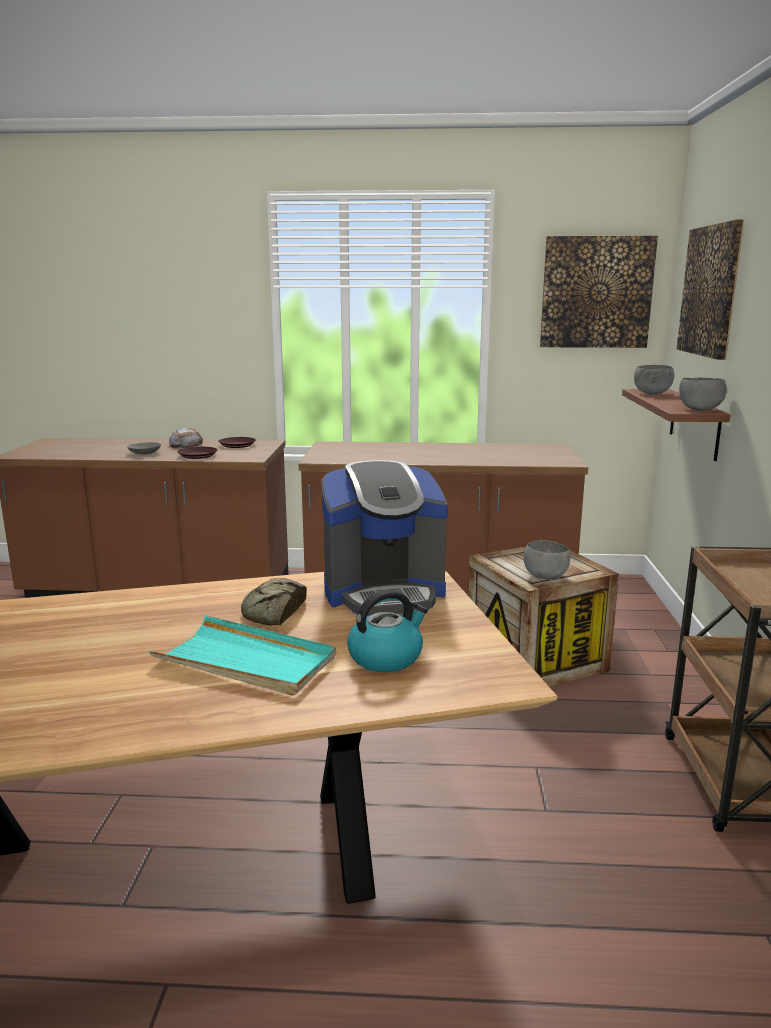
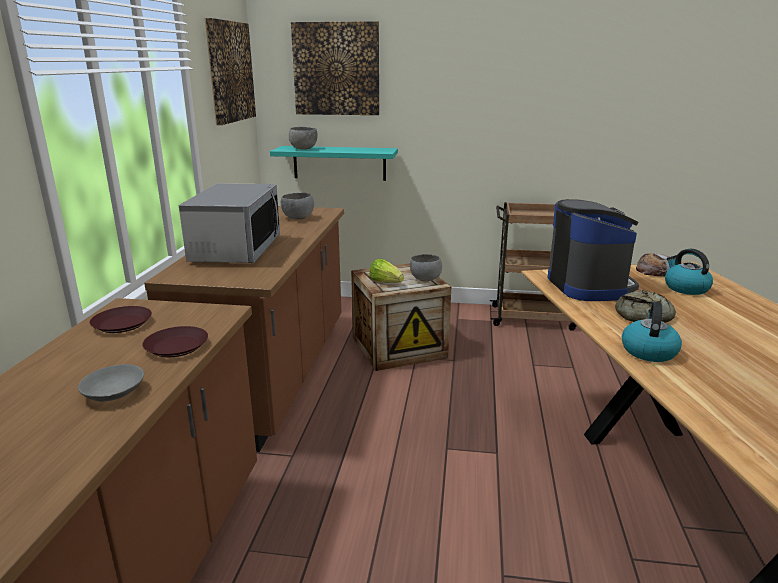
camera: 85 degrees left, 5 degrees up
(175, 600) = (648, 351): none -> kettle
(185, 444) = (70, 363): bread -> bread (655, 271)
(246, 661) = (726, 321): turquoise tray -> none
(397, 449) = (236, 250): none -> microwave
(519, 558) = (385, 282): none -> lettuce
(694, 423) = (339, 163): brown shelf -> turquoise shelf
(699, 409) = (380, 149): grey bowl -> grey bowl (298, 218)

